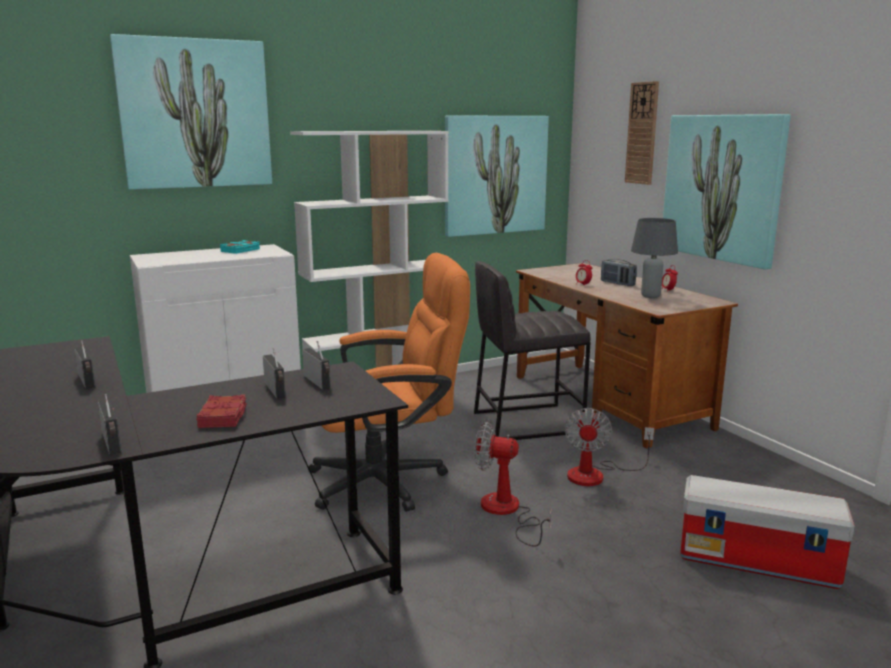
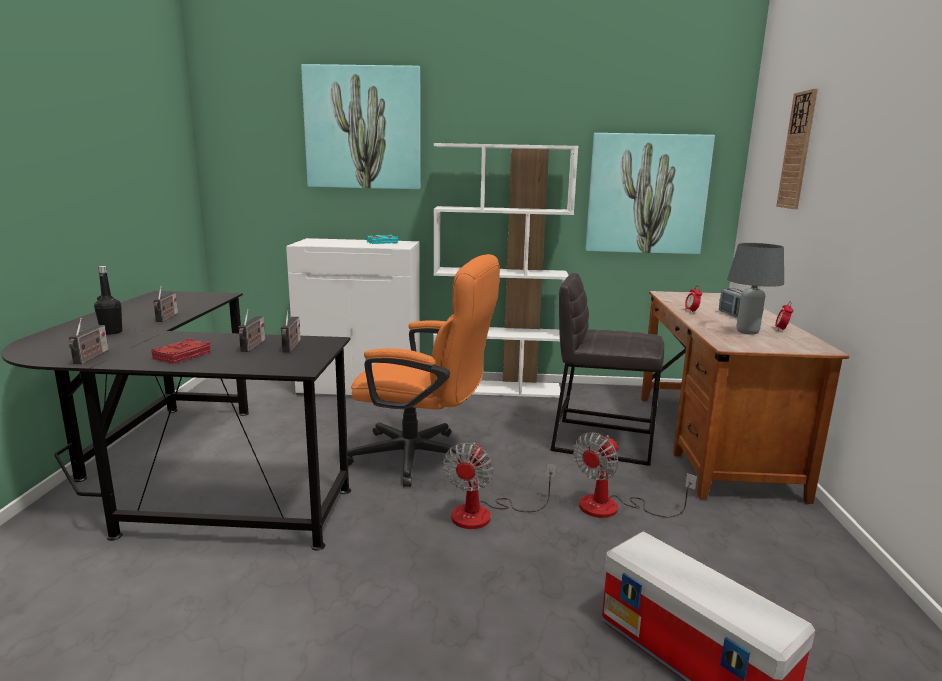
camera: 30 degrees right, 0 degrees up
(58, 412) = (111, 332): none -> black bottle
(506, 512) = (485, 514): fan -> fan turned 120 degrees counterclockwise
(722, 187) = (856, 212): picture -> none

